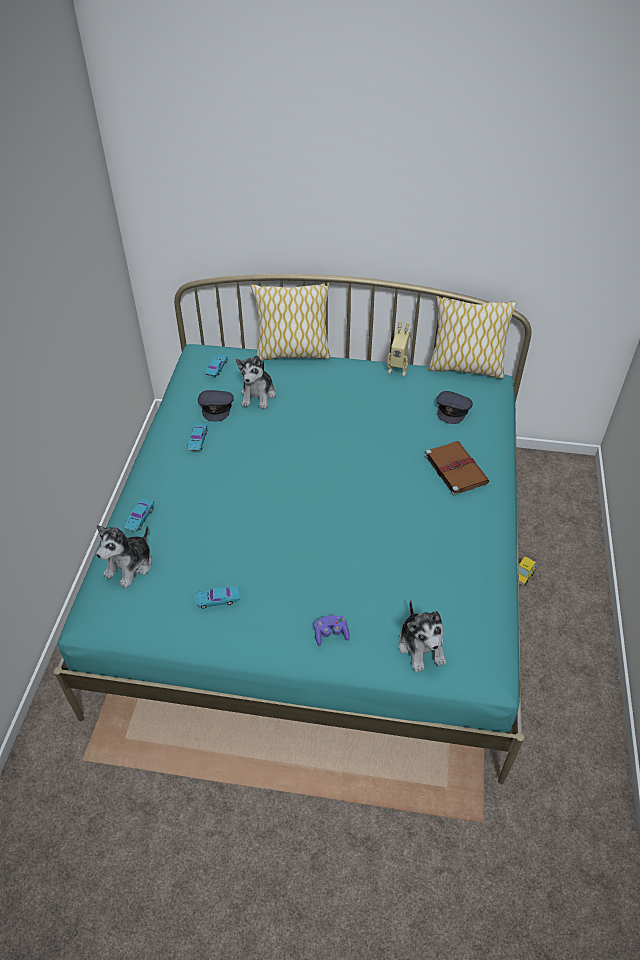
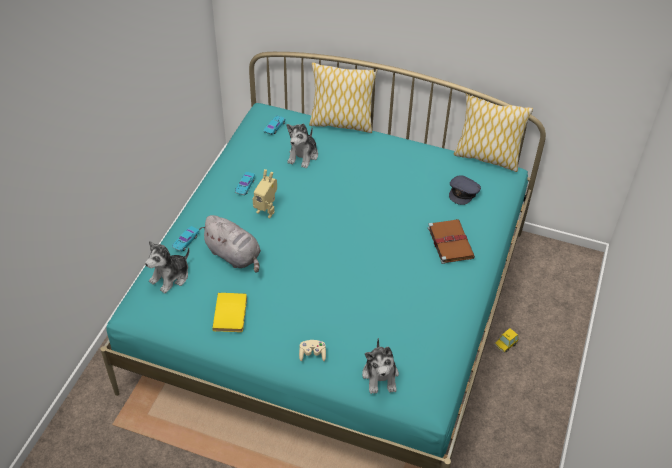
camera: 10 degrees right, 0 degrees up
(204, 526) = (234, 256): none -> grey plush toy
(216, 407) = (266, 161): grey cap -> none
(217, 599) = (232, 313): turquoise toy car -> yellow book
(331, 634) = (312, 354): purple game controller -> beige game controller
(398, 369) = (427, 150): toy robot -> toy robot (267, 210)

